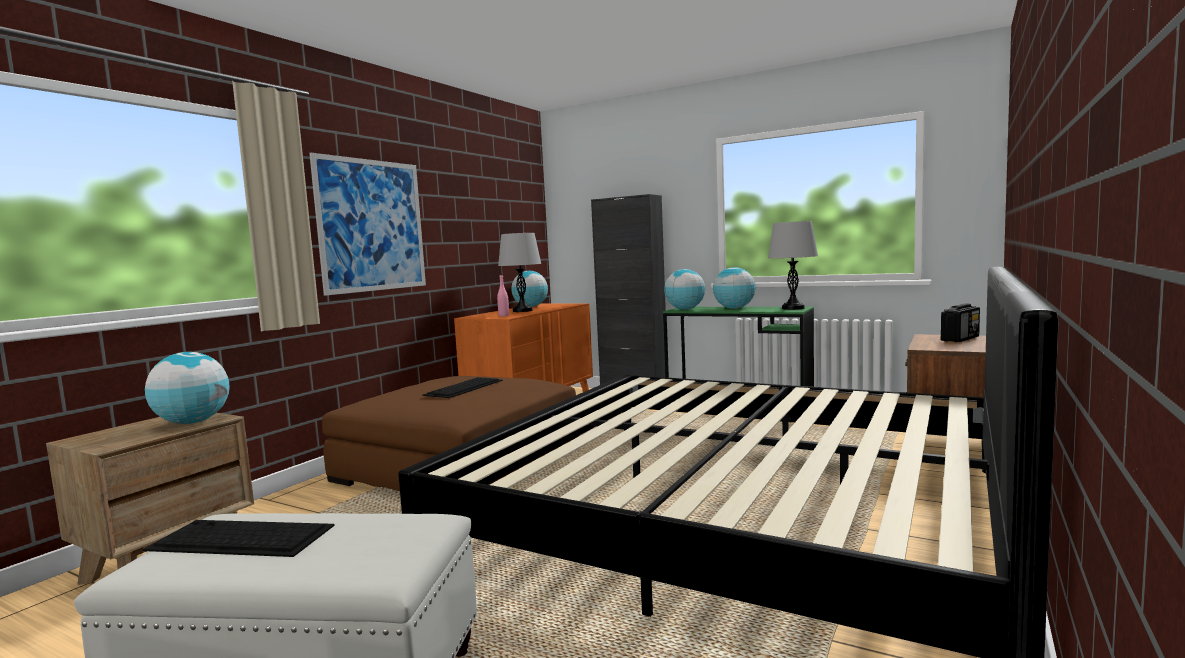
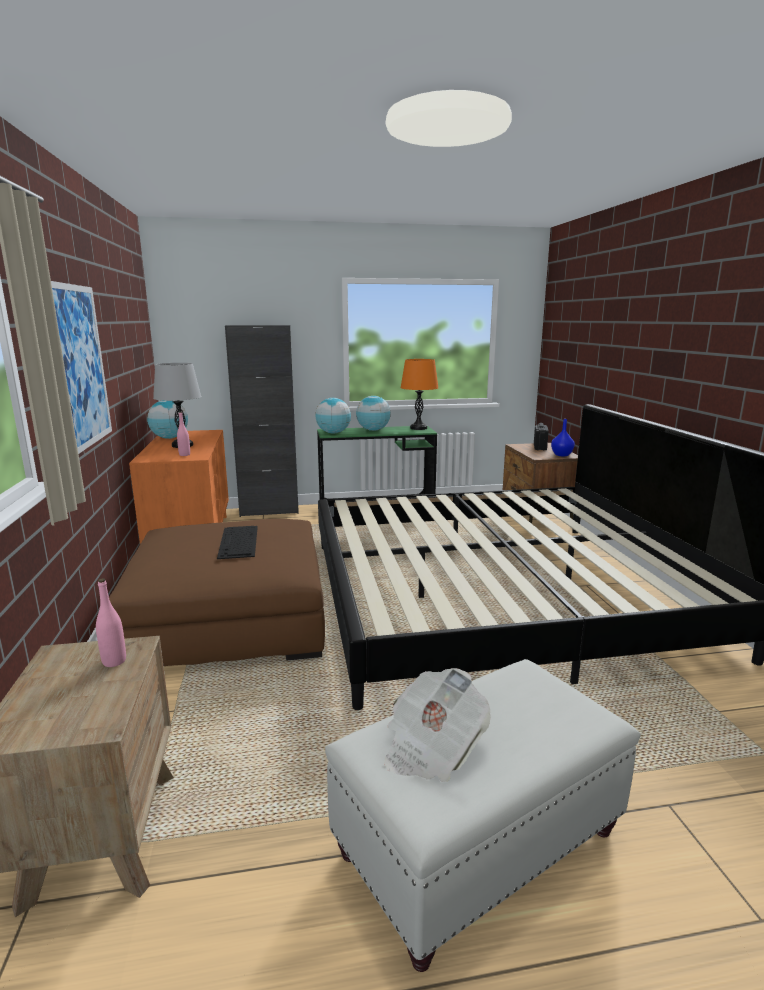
camera: 40 degrees left, 10 degrees up
(192, 422) = (114, 661): globe -> pink bottle
(239, 538) = (432, 747): keyboard -> newspaper
(793, 308) = (418, 428): grey table lamp -> orange table lamp
(969, 347) = (561, 455): none -> blue vase

